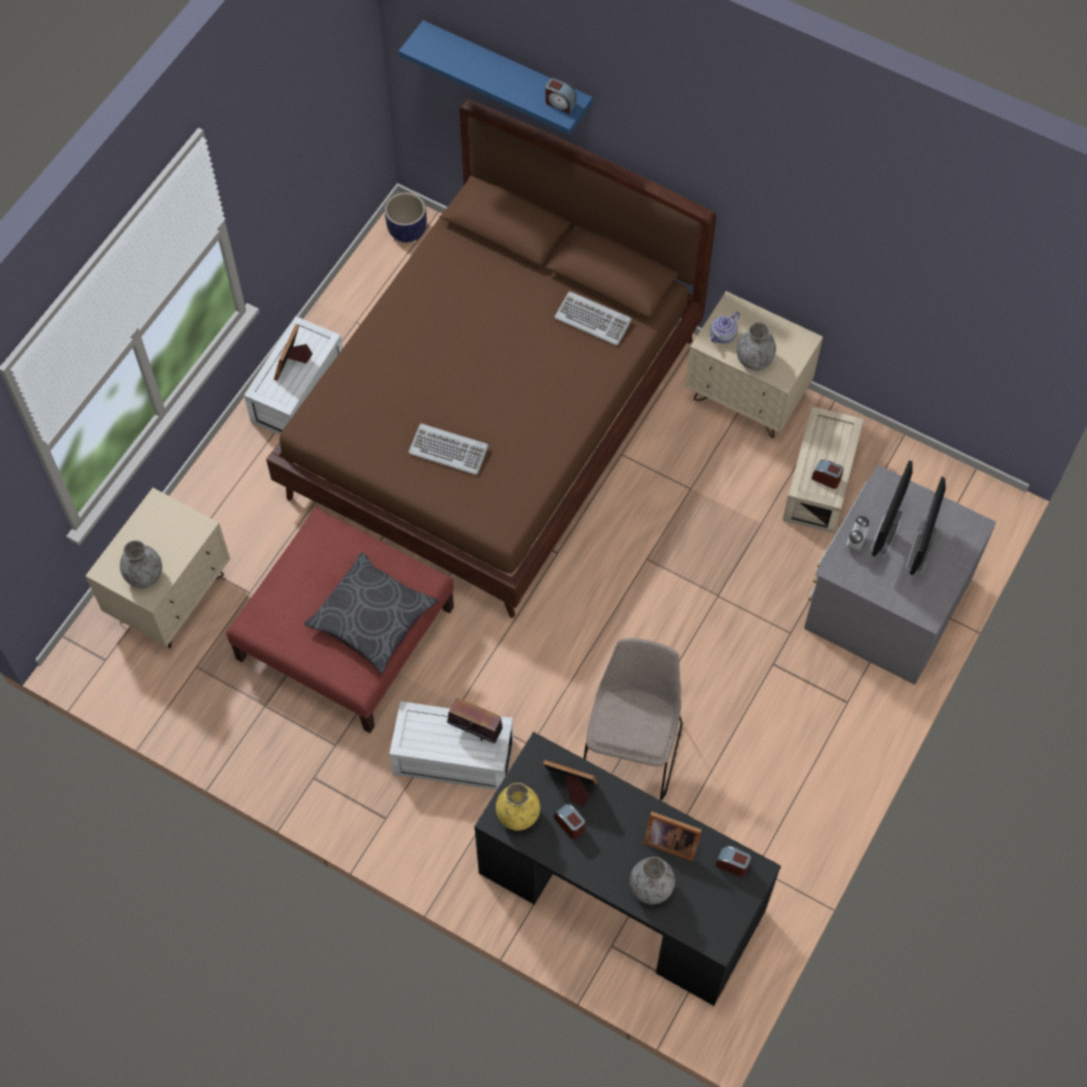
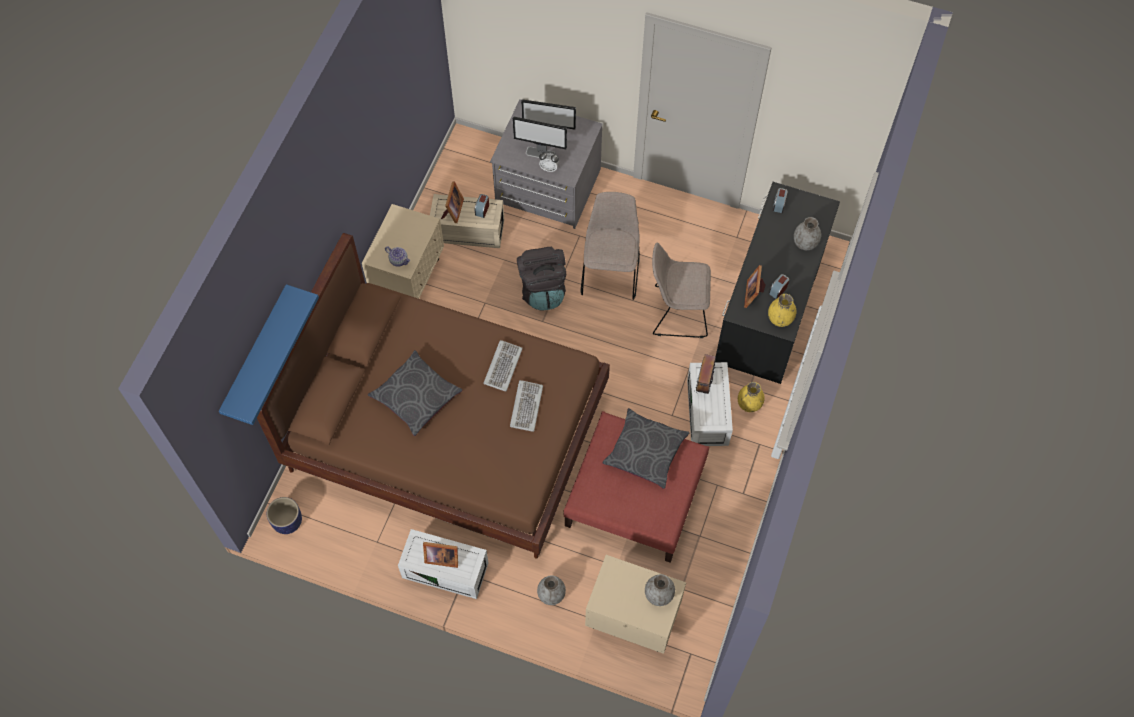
camera: 100 degrees left, 0 degrees up
(453, 819) = (749, 404): none -> yellow vase
(493, 323) = (416, 397): none -> grey pillow
(560, 103) = (294, 304): alarm clock -> none
(593, 319) = (403, 333): keyboard -> keyboard (502, 366)
(669, 840) = (773, 237): picture frame -> picture frame (452, 211)
(701, 567) = (542, 289): none -> black backpack
(716, 665) = (610, 273): none -> beige chair
(754, 360) = (416, 240): grey vase -> grey vase (551, 595)

